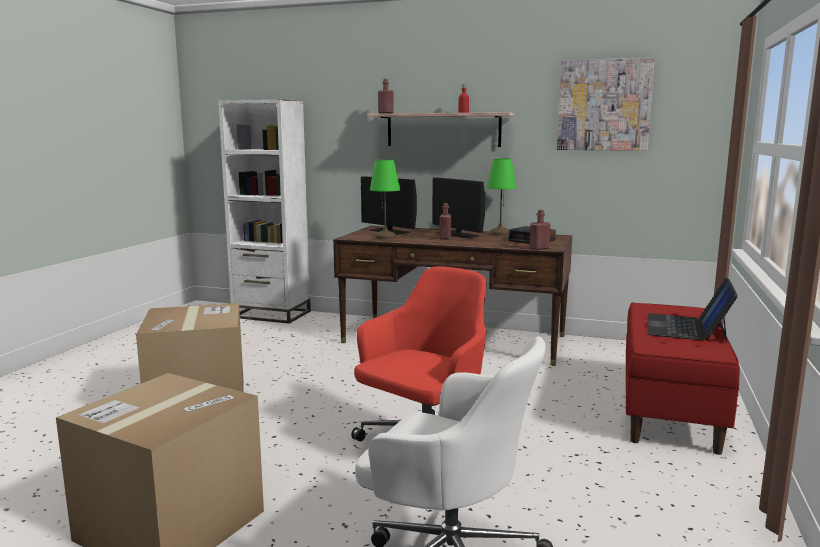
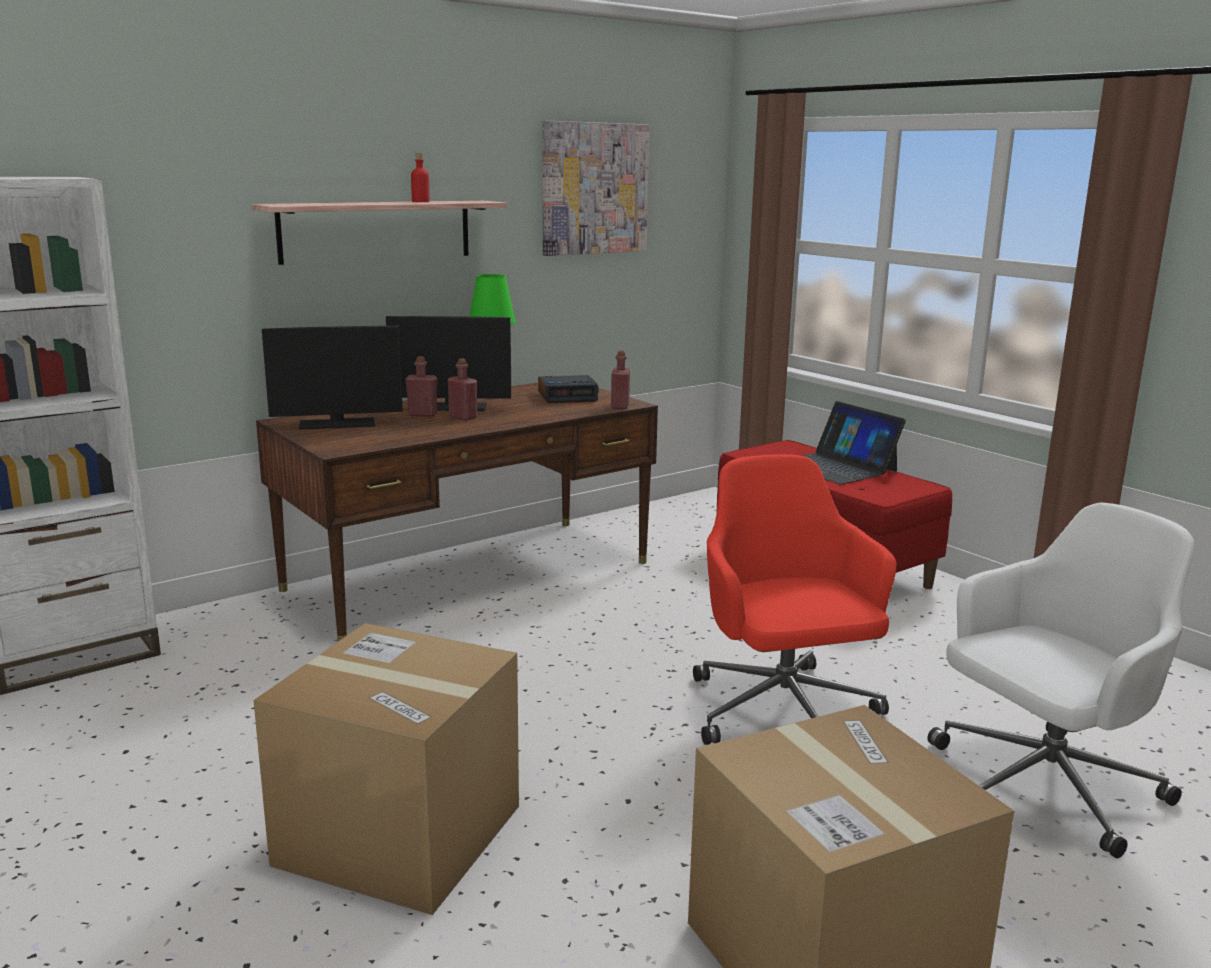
camera: 55 degrees left, 5 degrees up
(385, 113) = (289, 204): red bottle -> red bottle (422, 414)
(385, 237) = (385, 436): green table lamp -> none

